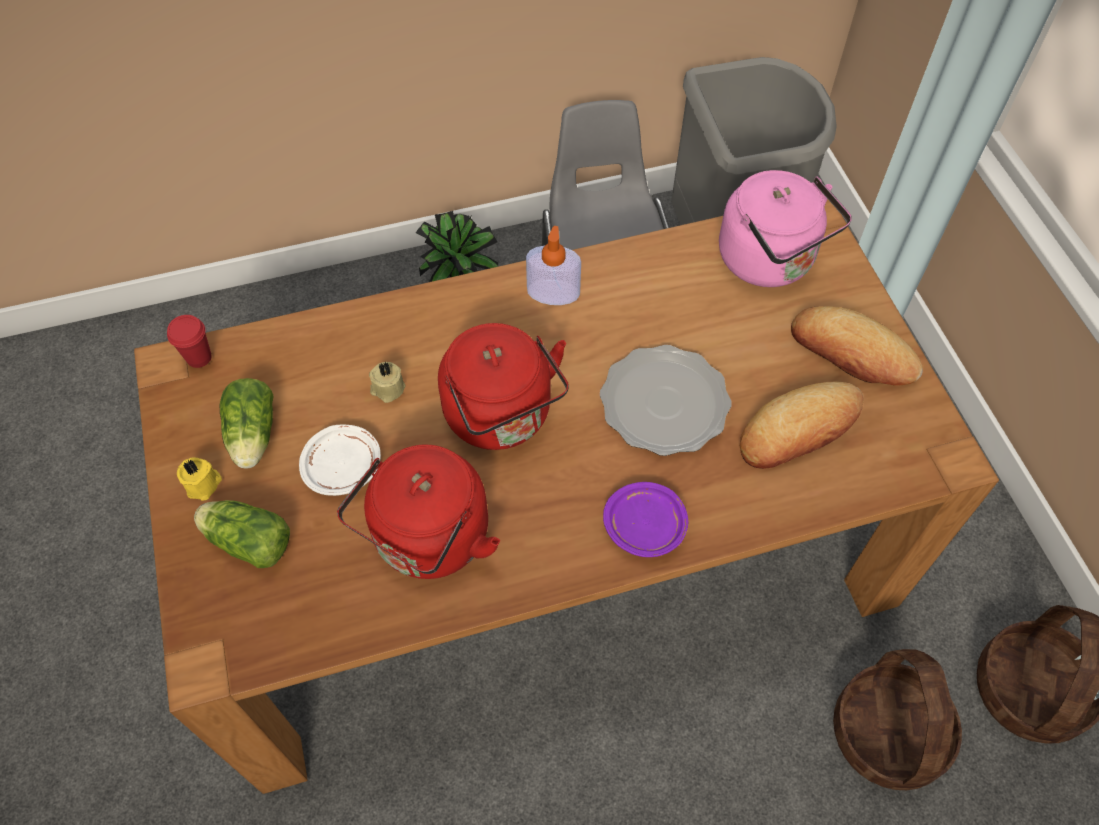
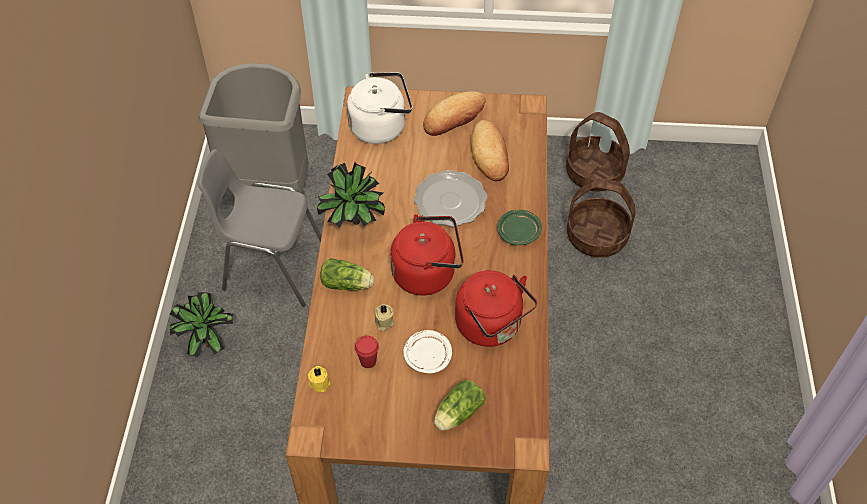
camera: 70 degrees left, 5 degrees down
(199, 357) = (312, 417): red cup -> red cup (368, 361)
(204, 485) = (410, 430): yellow candle -> yellow candle (319, 382)
(252, 437) = (387, 398): lettuce -> lettuce (348, 284)
(553, 292) = (353, 226): soap dispenser -> potted plant
(645, 526) = (519, 232): purple plate -> green plate
(770, 262) = (381, 126): pink kettle -> white kettle

